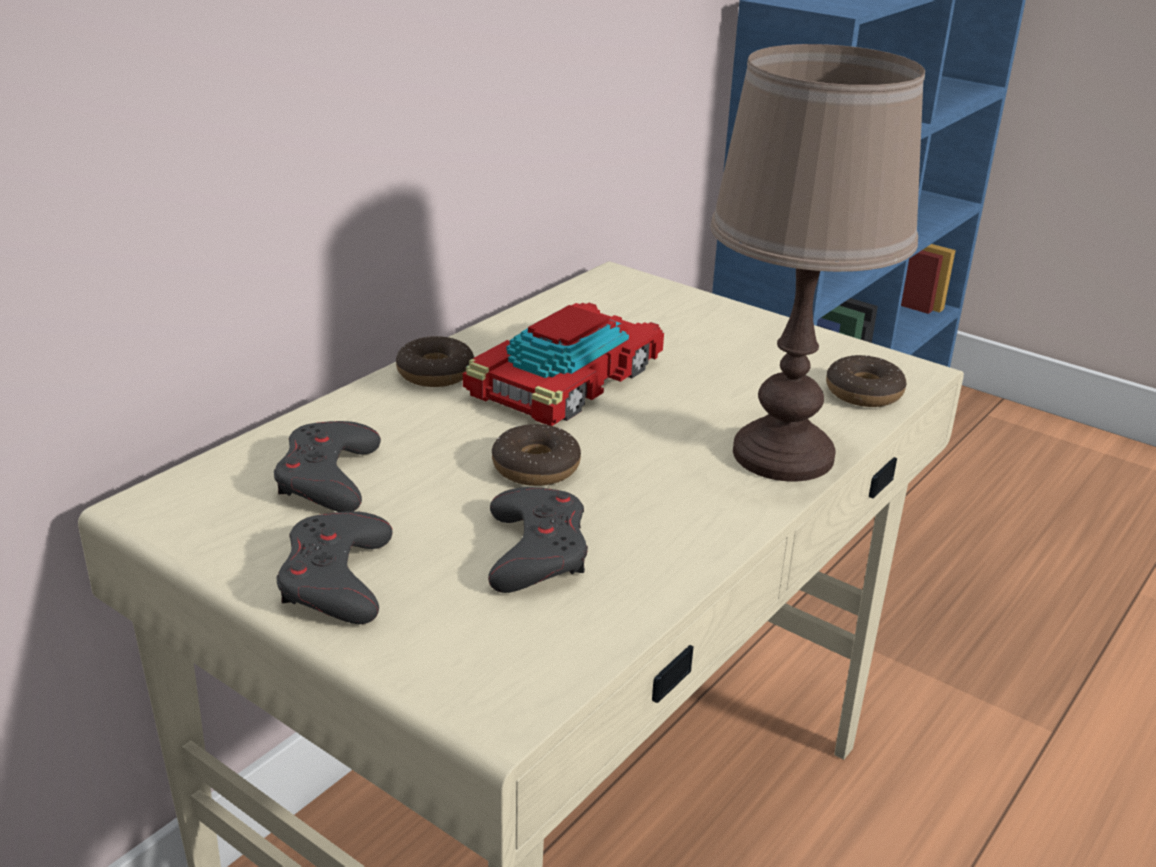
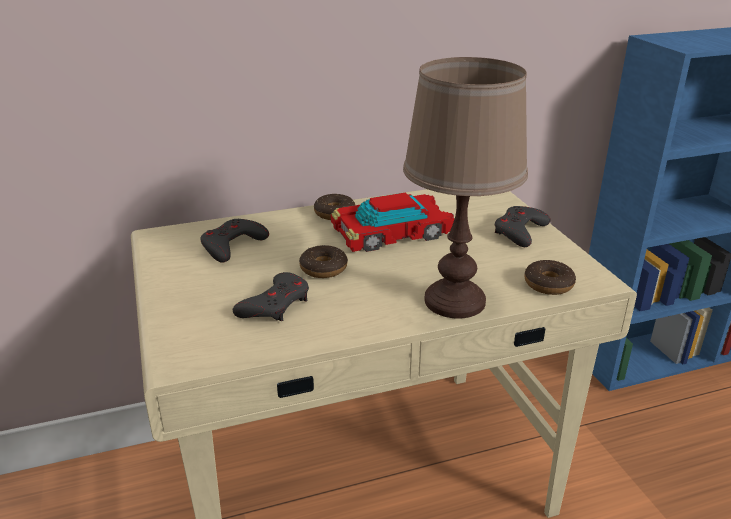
camera: 35 degrees right, 0 degrees up
(336, 579) = (183, 287): grey game controller -> grey game controller (520, 231)

